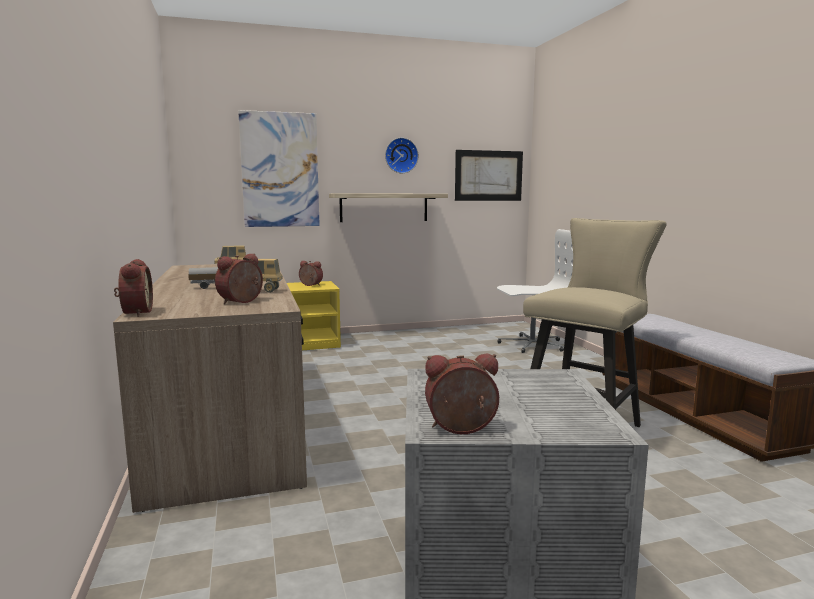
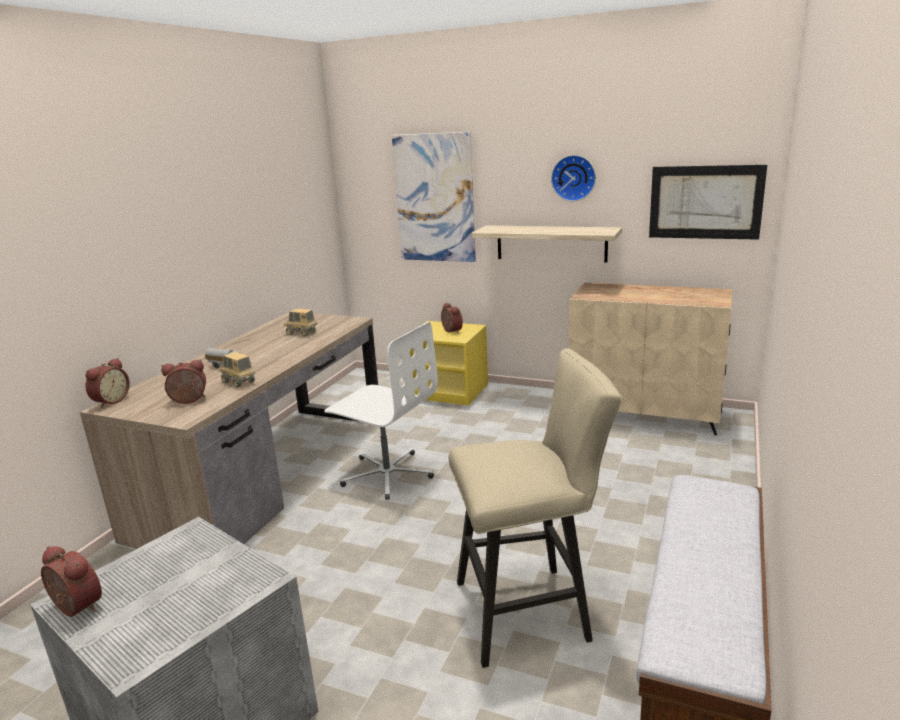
camera: 40 degrees right, 10 degrees up
(469, 331) = (645, 413): none -> beige cabinet
(531, 344) = (689, 459): white office chair -> white office chair (387, 474)

